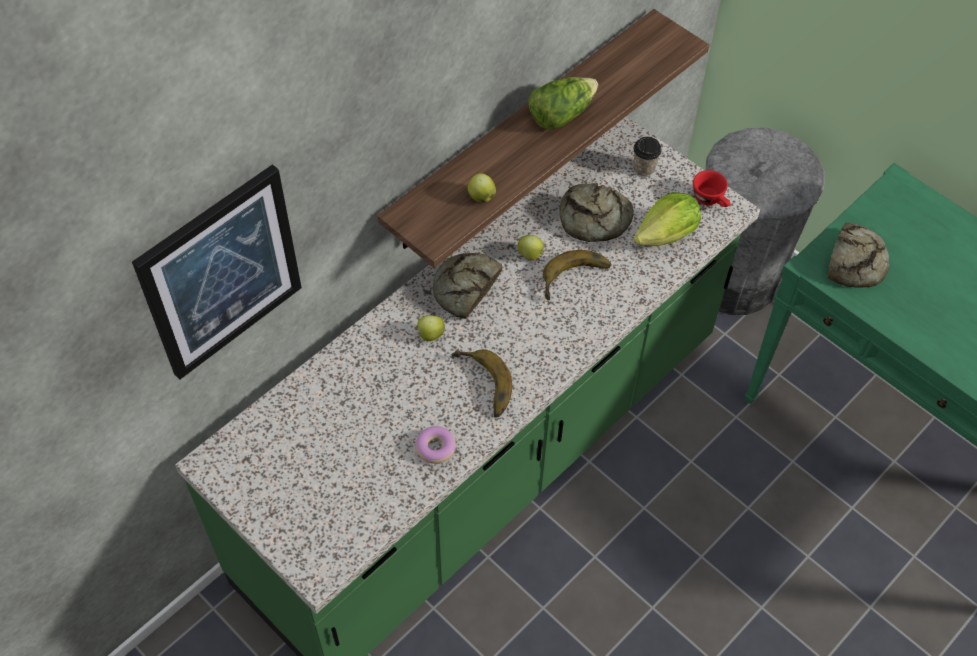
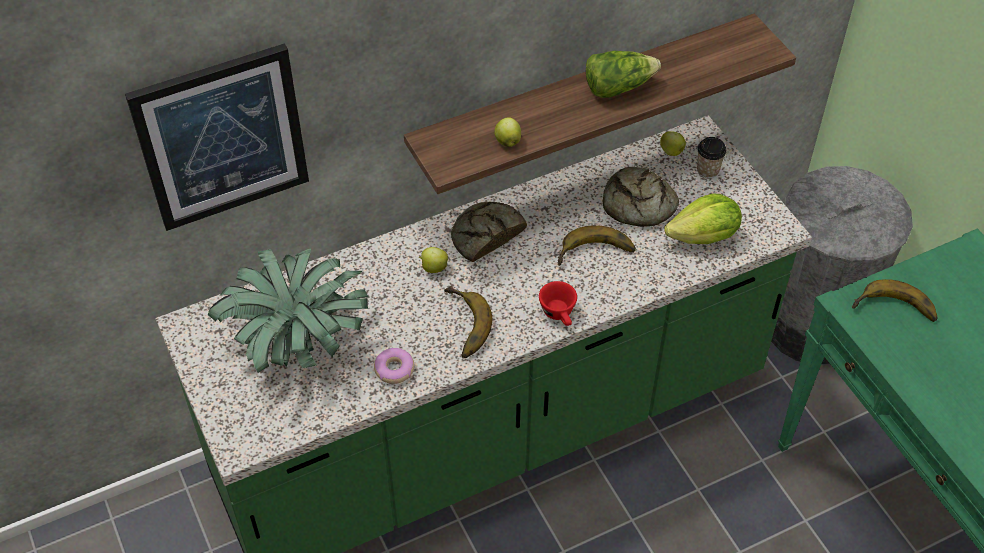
camera: 20 degrees right, 5 degrees down
(328, 446) = (296, 340): none -> potted plant
(531, 255) = (561, 221): apple -> apple (672, 152)
(711, 200) = (763, 215): red cup -> red cup (559, 314)
(855, 261) = (894, 311): bread -> banana

